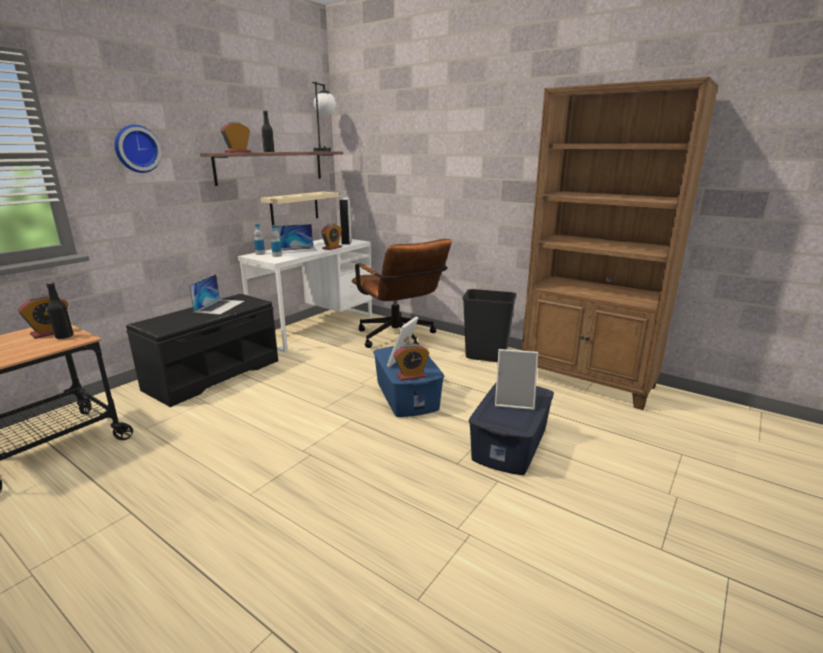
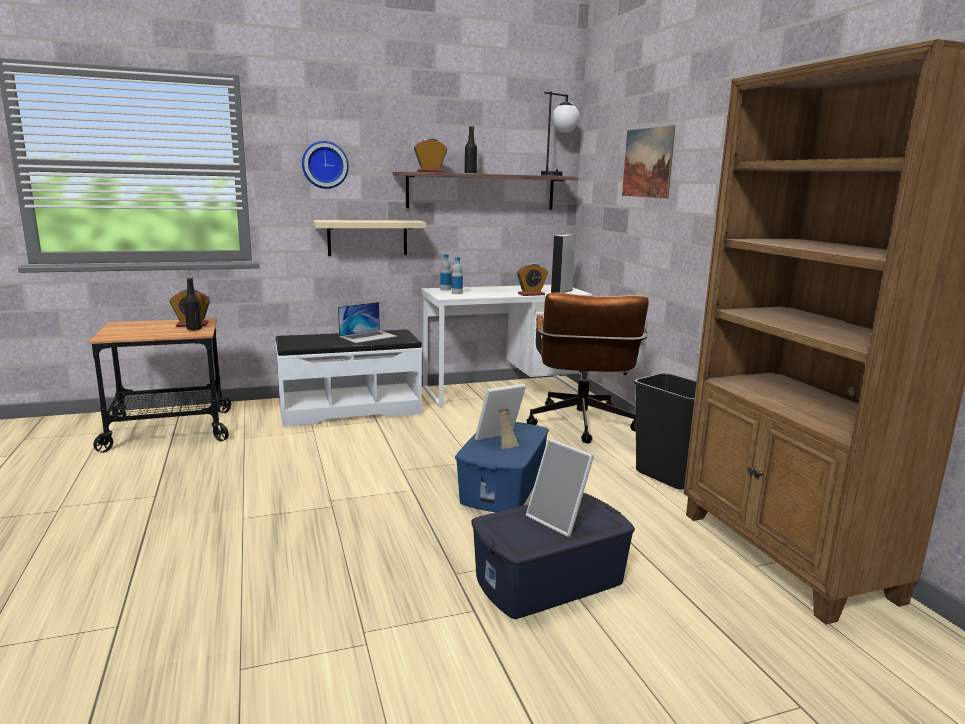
camera: 35 degrees right, 5 degrees down
(213, 374) = (350, 409): black bench -> white bench
(294, 208) = (508, 242): beige shelf -> beige shelf (367, 237)
(297, 249) = (491, 290): laptop -> none
(411, 376) = (484, 456): alarm clock -> none
(413, 141) = (647, 162): none -> picture

